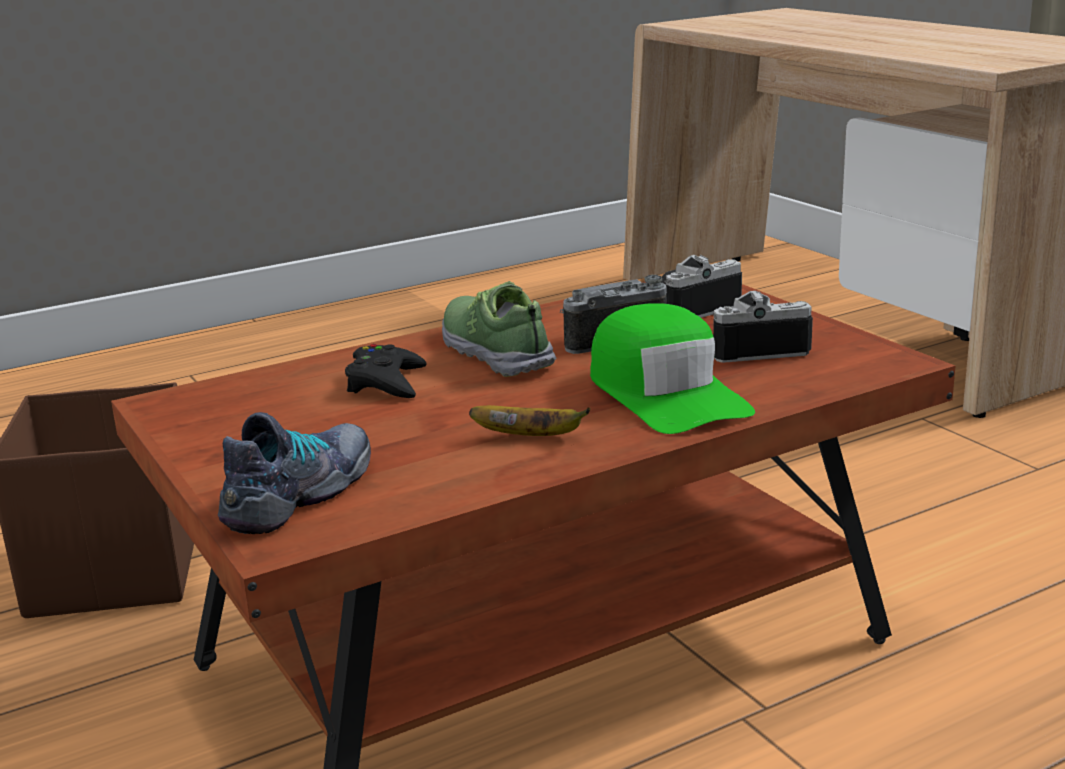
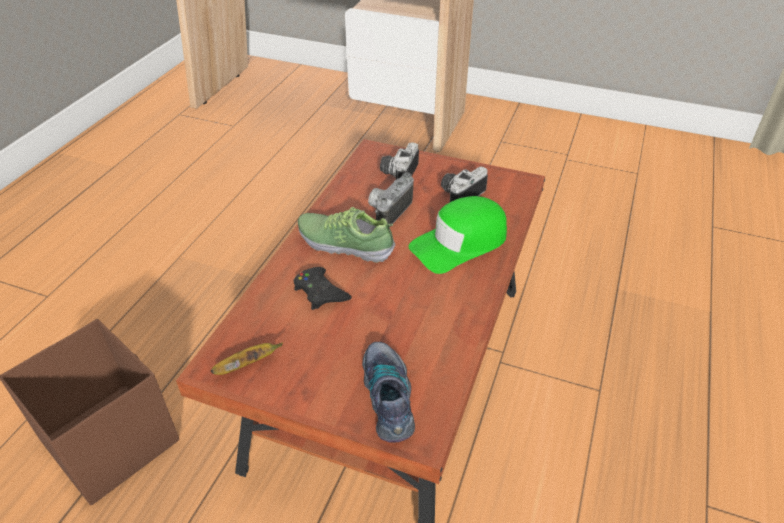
camera: 40 degrees left, 20 degrees up
(531, 437) = (441, 301): banana -> banana (247, 365)
(665, 393) = (460, 243): green cap -> green cap turned 120 degrees clockwise

